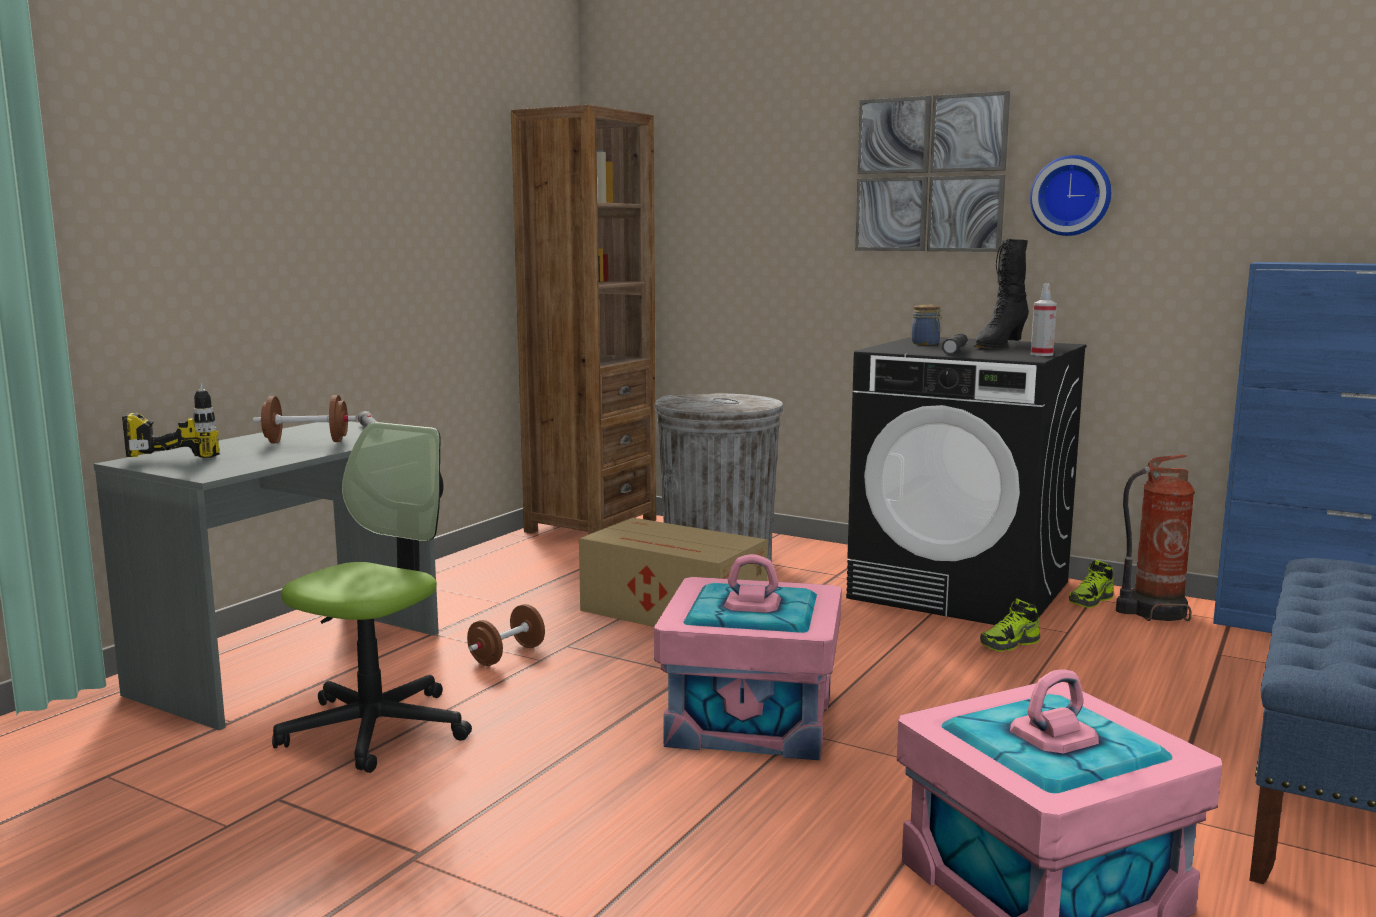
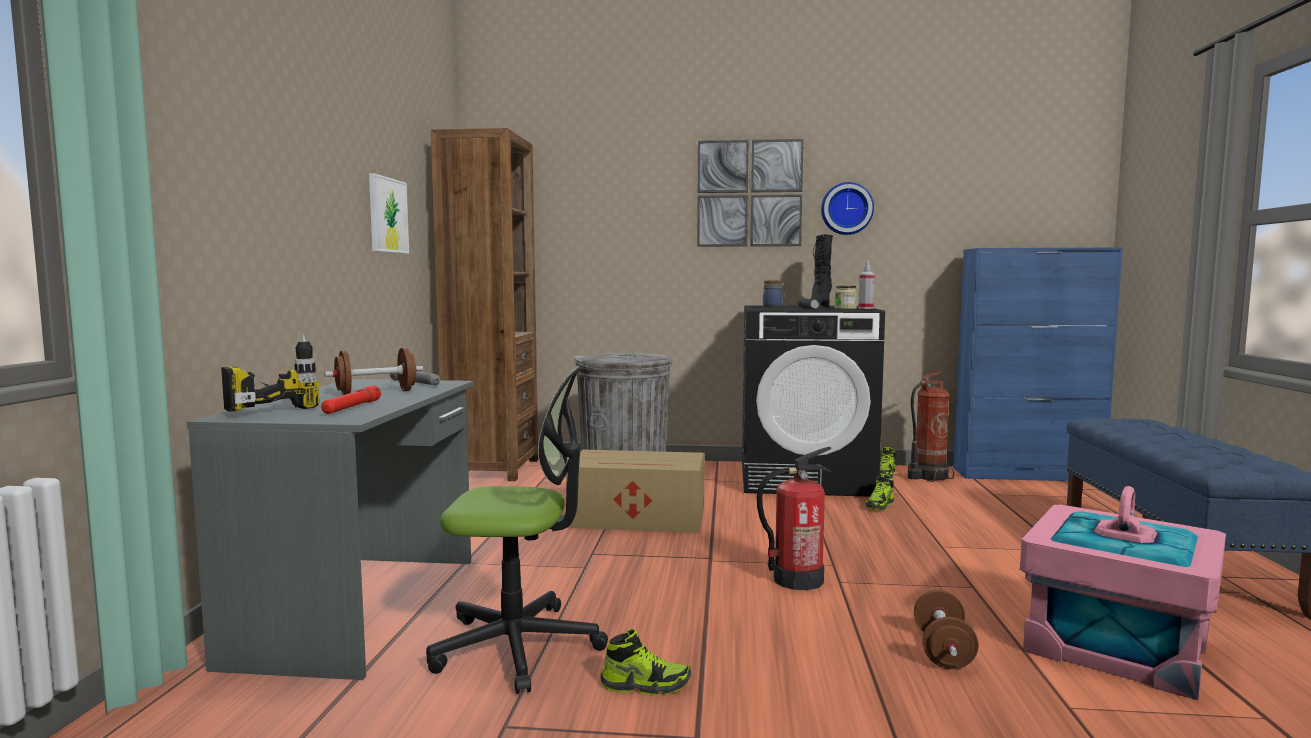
camera: 25 degrees left, 5 degrees down
(242, 460) = (351, 408): none -> red flashlight
(376, 729) = (518, 646): office chair -> office chair turned 90 degrees clockwise
(435, 223) = (387, 215): none -> picture
(439, 793) = (645, 685): none -> shoe
(507, 655) = (553, 568): brown dumbbell -> brown dumbbell (943, 651)
(751, 719) = (796, 580): pink storage box -> fire extinguisher
(1006, 354) = (845, 308): none -> jar

